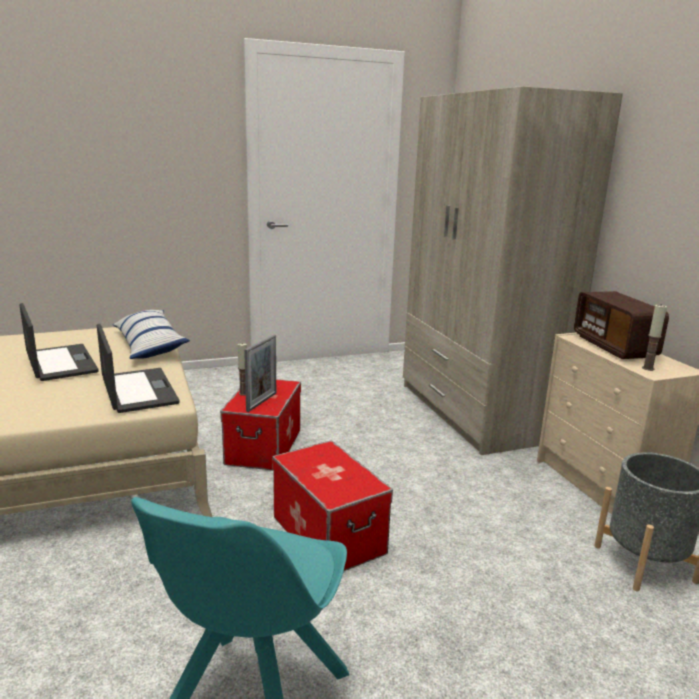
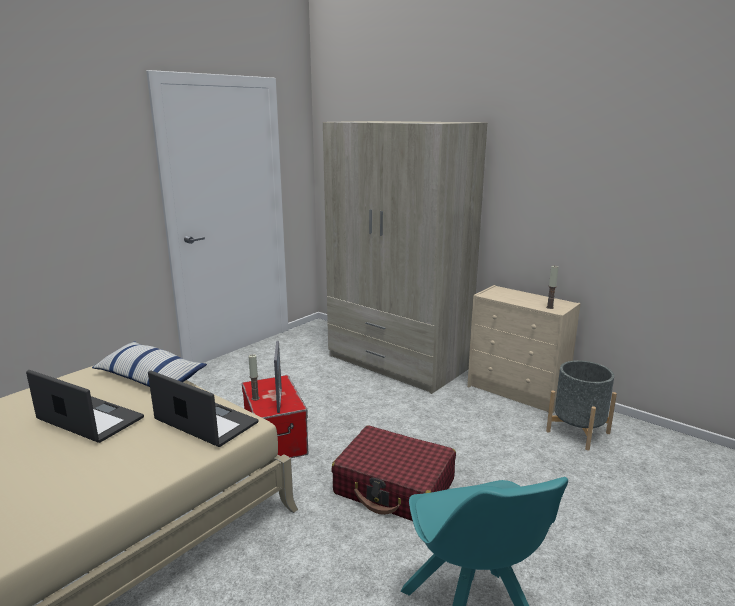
camera: 30 degrees left, 0 degrees up
(329, 535) = (394, 487): storage box -> red suitcase
(614, 346) = (515, 296): radio -> none

